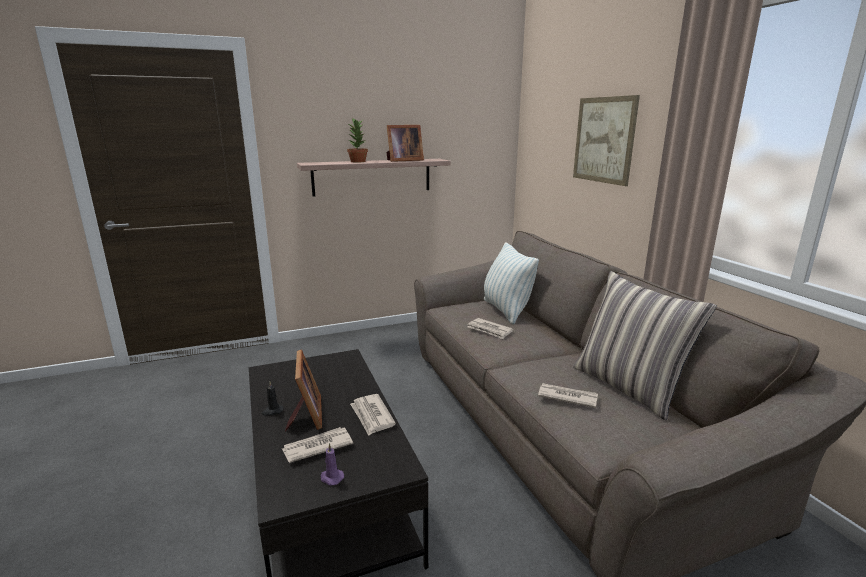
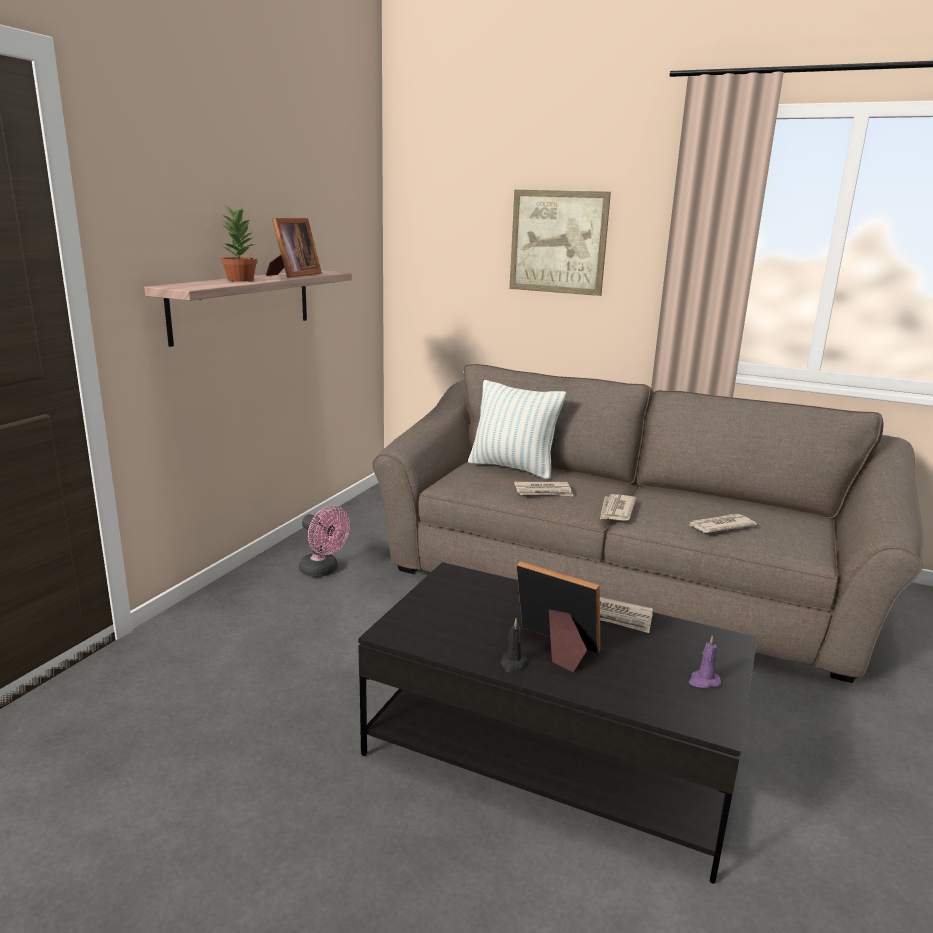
camera: 45 degrees left, 0 degrees up
(317, 447) = (633, 667): newspaper -> newspaper (616, 510)
(390, 345) = (323, 571): none -> pink fan
(629, 387) = (735, 502): pillow -> none

